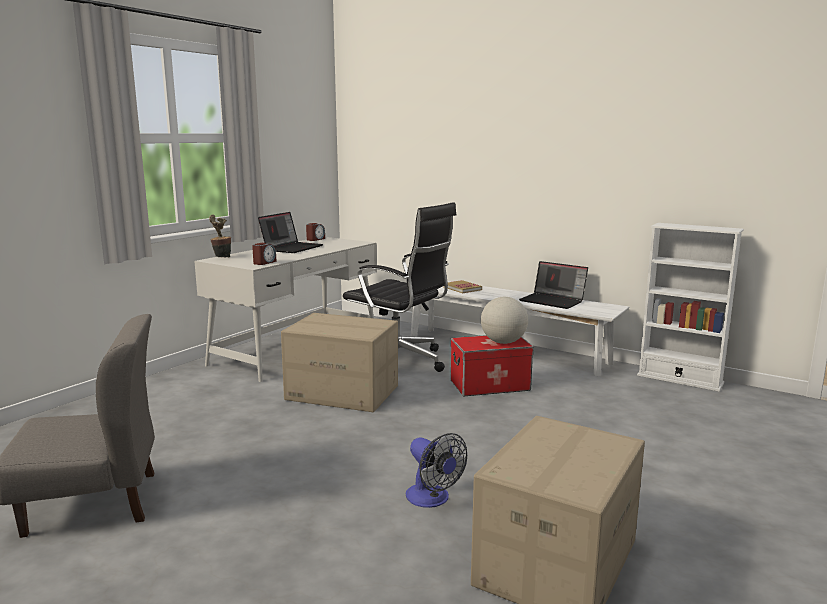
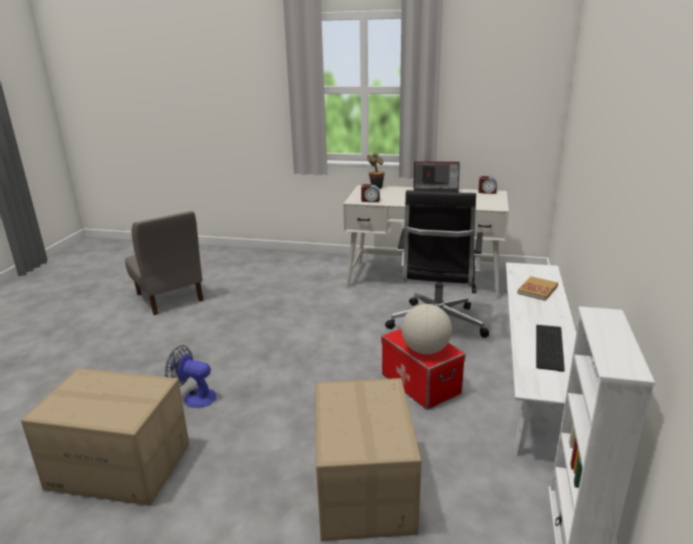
camera: 70 degrees right, 10 degrees up
(343, 392) = (349, 320): cardboard box -> cardboard box (365, 489)
(432, 499) = (194, 397): fan -> fan turned 75 degrees clockwise
(553, 301) = (551, 348): laptop -> keyboard

